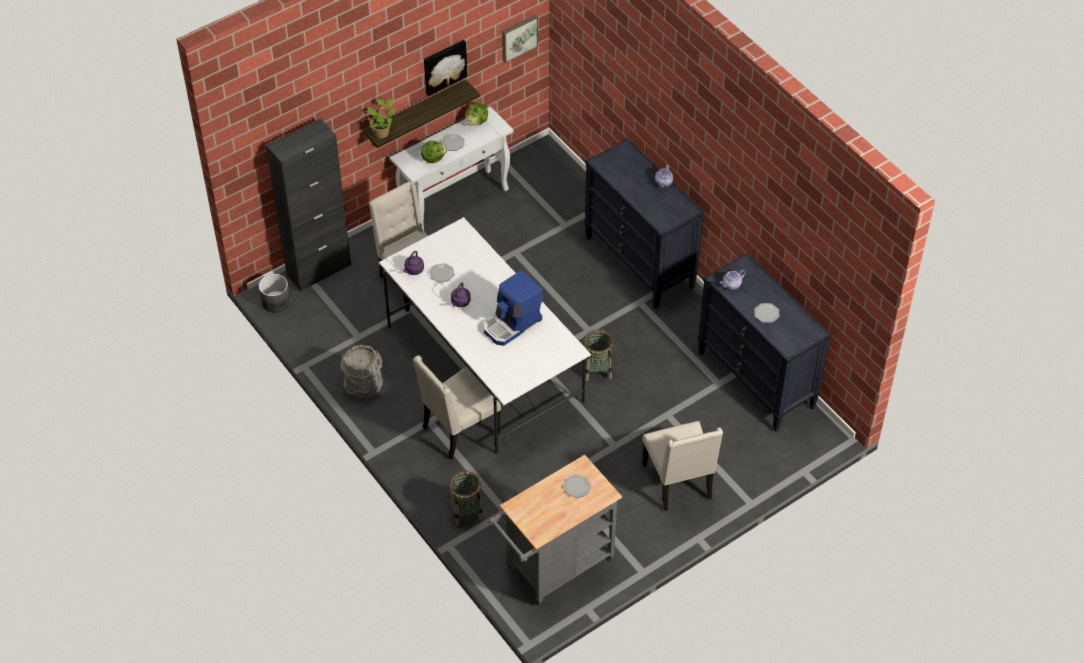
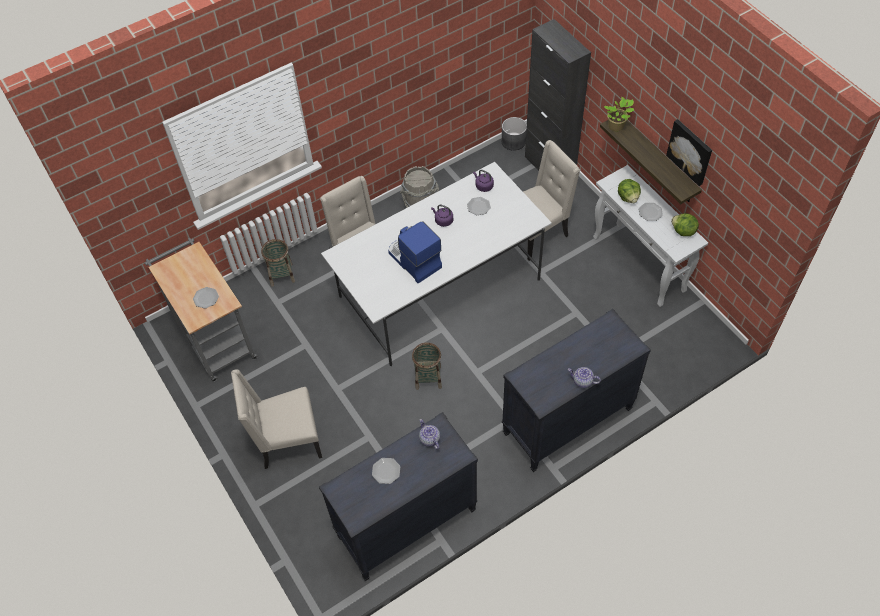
camera: 95 degrees right, 5 degrees up
(518, 37) = (755, 220): picture -> none

